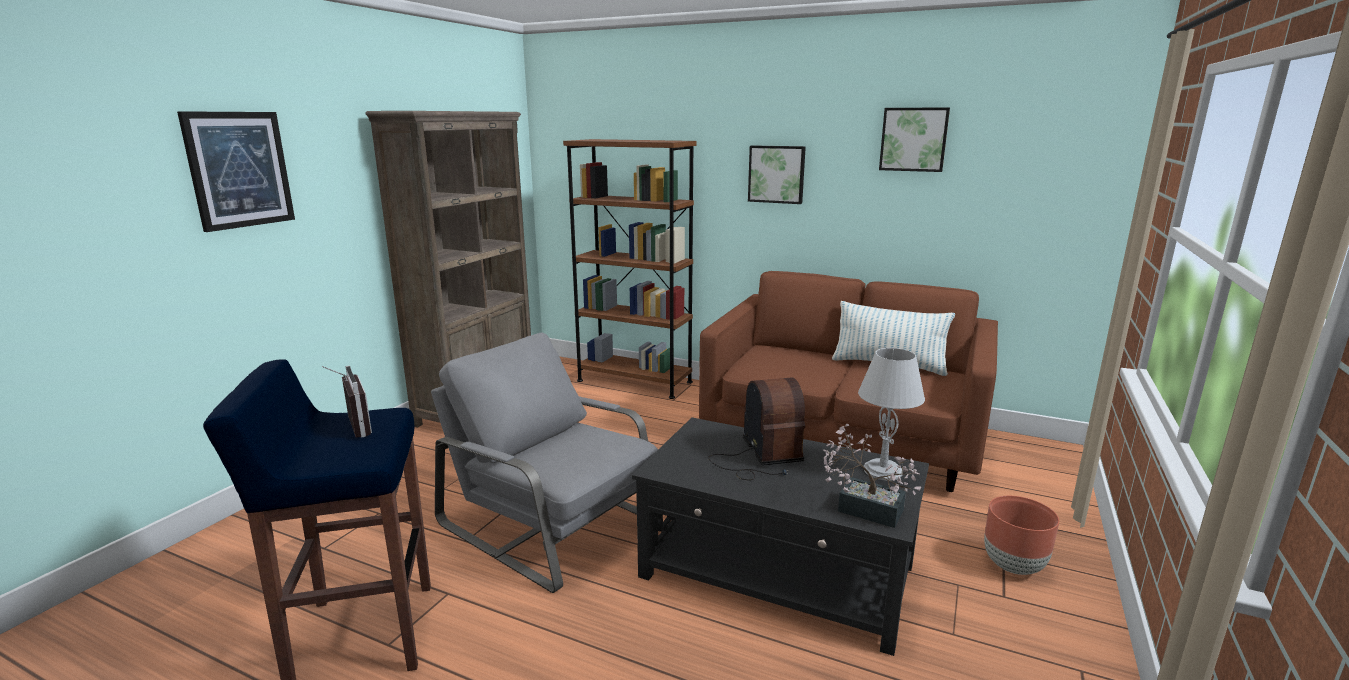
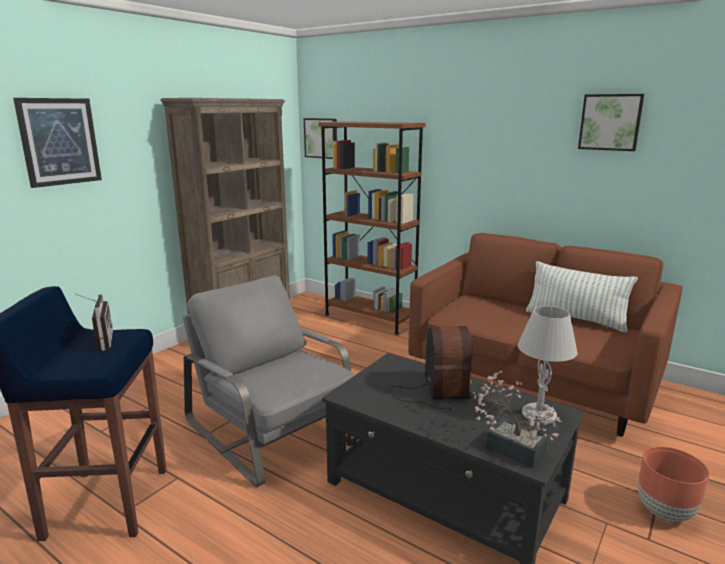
camera: 10 degrees right, 0 degrees up
(776, 174) = (490, 151): picture -> picture (321, 138)

